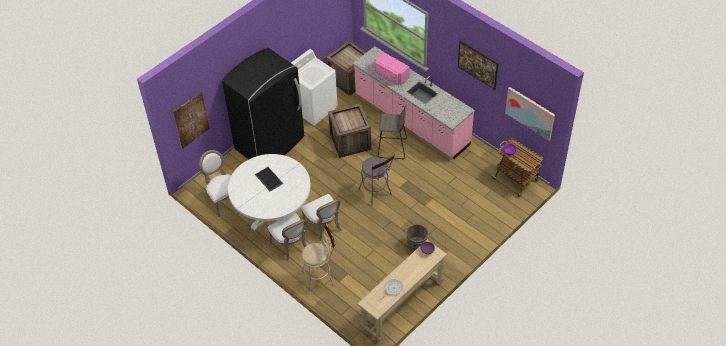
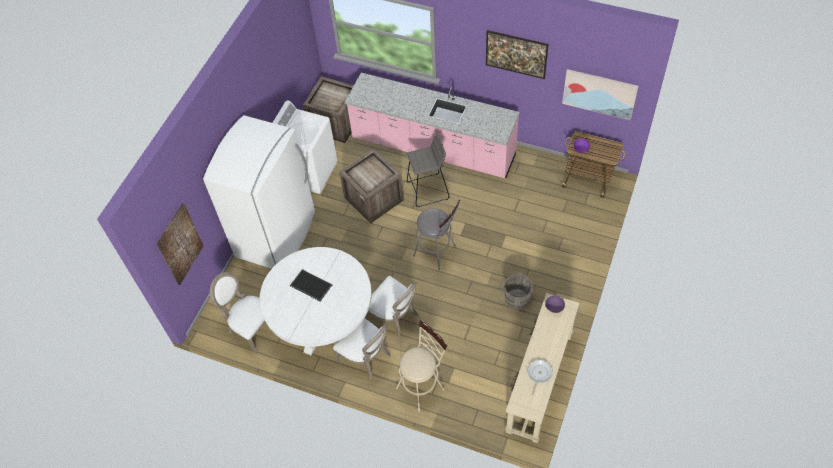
camera: 20 degrees left, 5 degrees up
(270, 143) = (277, 234): black fridge -> white fridge
(390, 75) = (399, 102): pink microwave -> none

